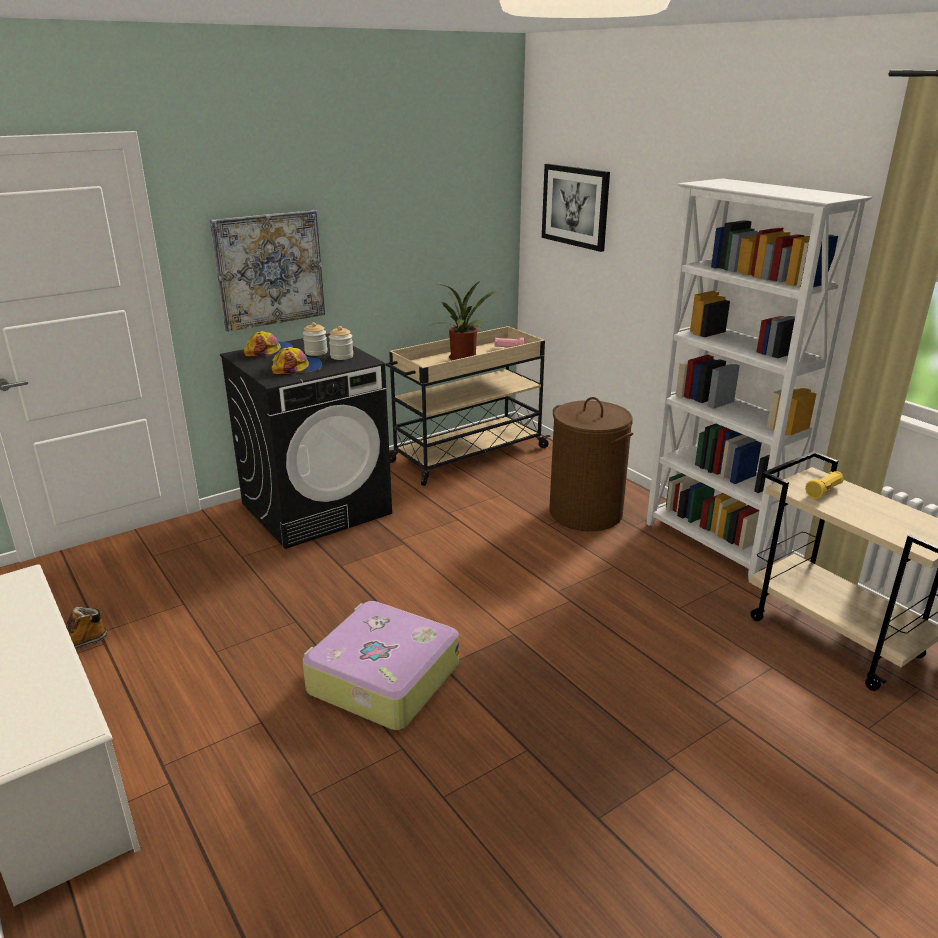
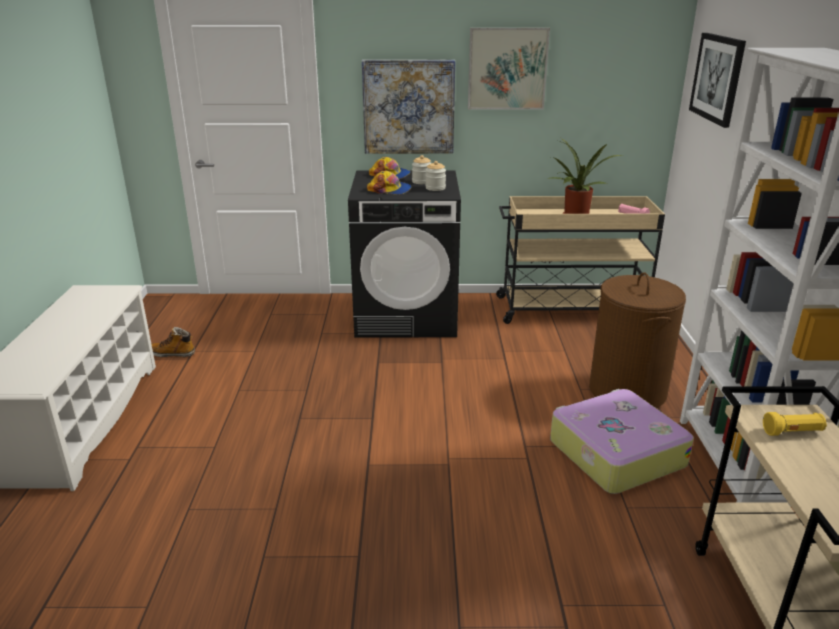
camera: 35 degrees right, 0 degrees up
(367, 214) = (507, 69): none -> picture
(381, 678) = (317, 453): suitcase -> suitcase (614, 453)

